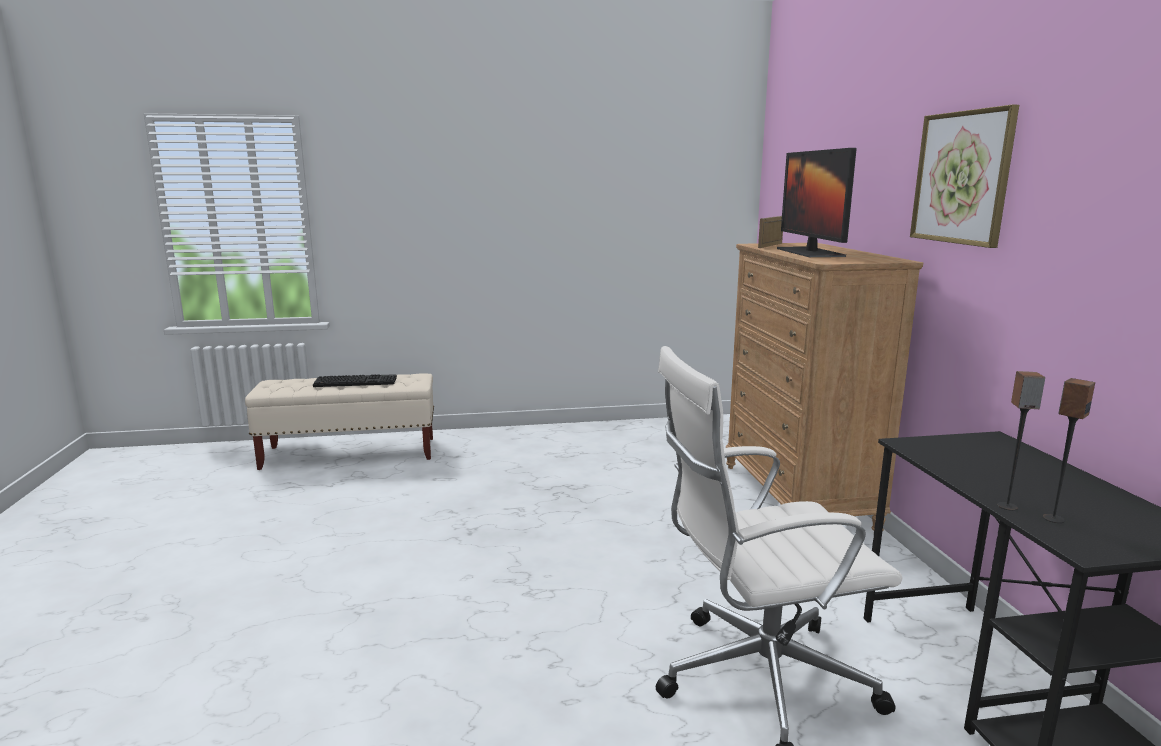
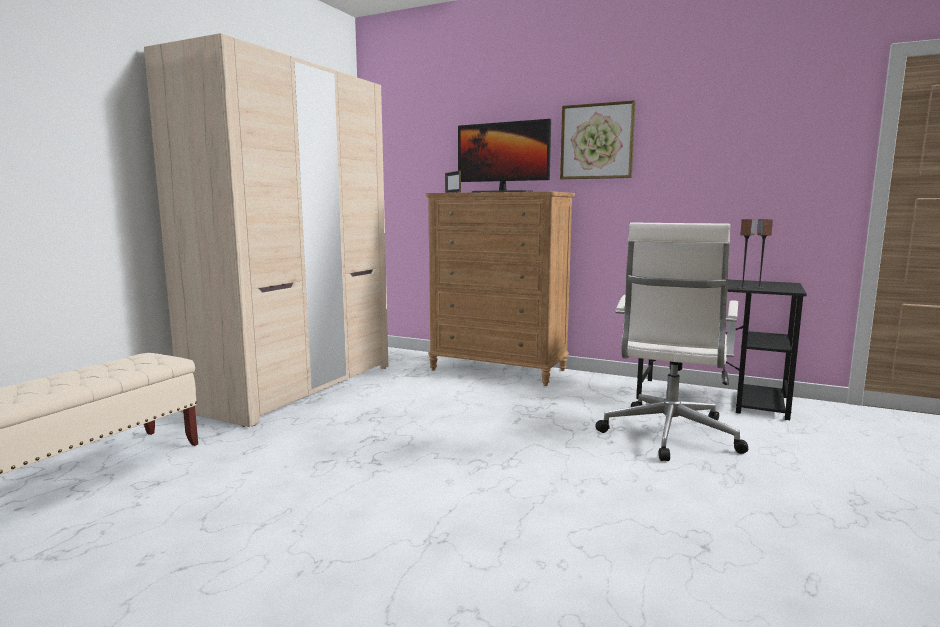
camera: 55 degrees left, 5 degrees down
(356, 382) = (85, 374): keyboard -> none
(583, 437) = (296, 387): none -> beige wardrobe

